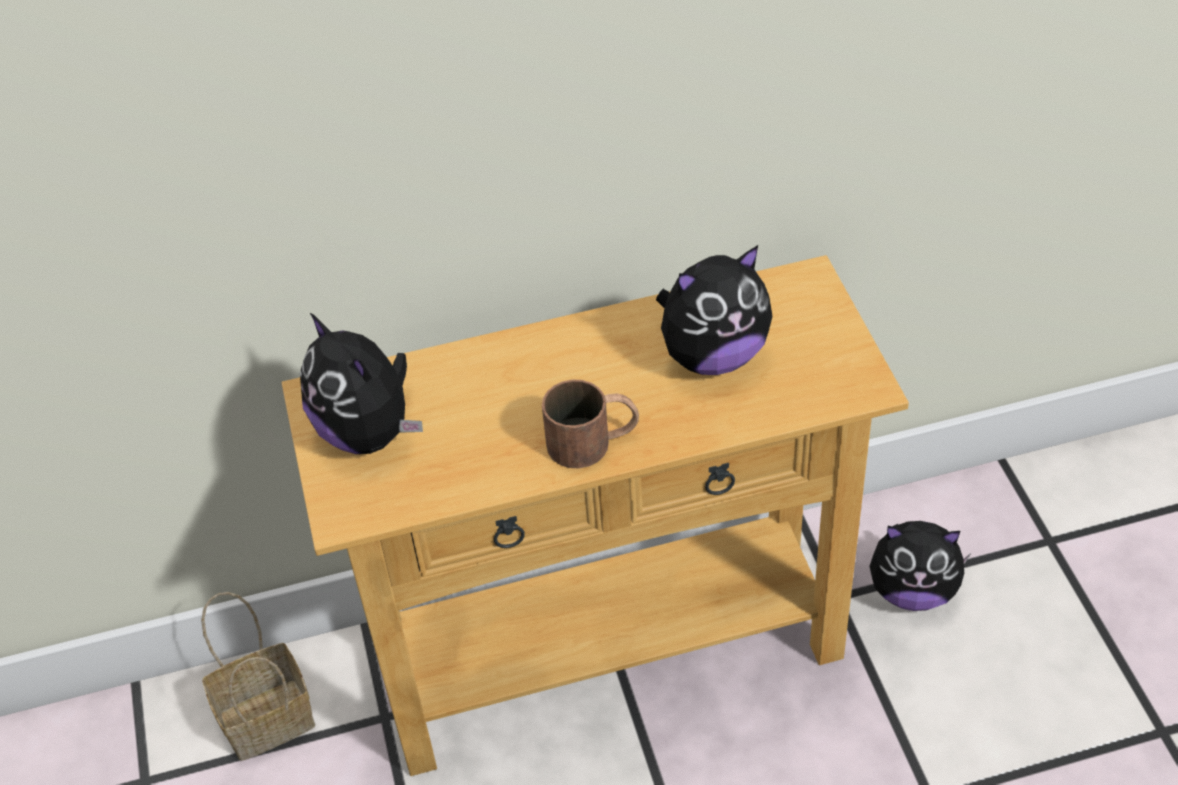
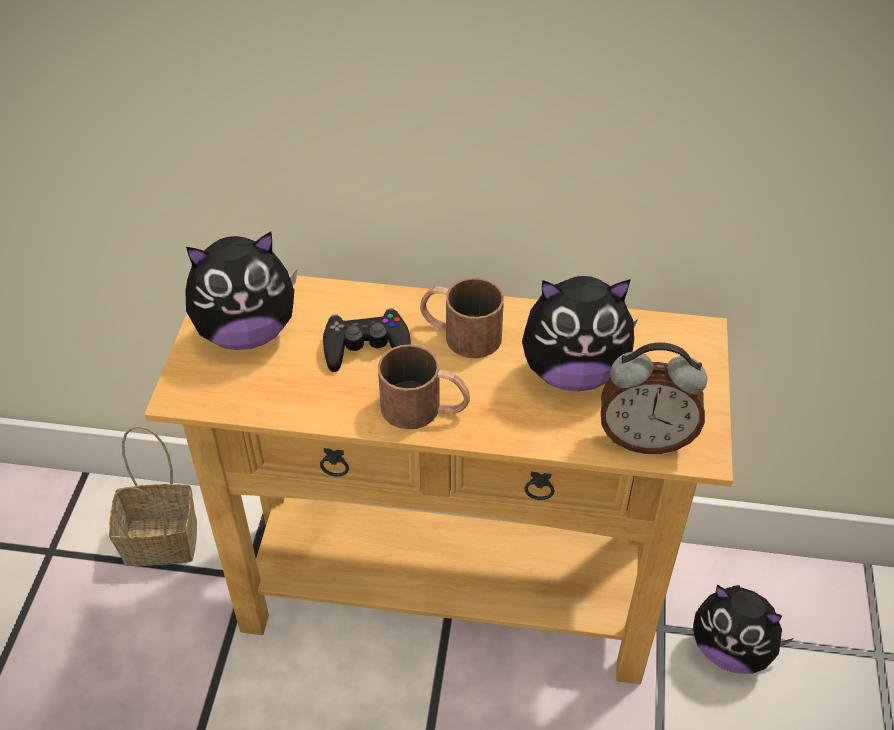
camera: 20 degrees right, 0 degrees up
(369, 432) = (247, 332): plush toy -> plush toy turned 90 degrees counterclockwise
(501, 403) = (366, 347): none -> black game controller
(584, 357) = (460, 333): none -> brown mug
(812, 393) = (645, 438): none -> alarm clock

